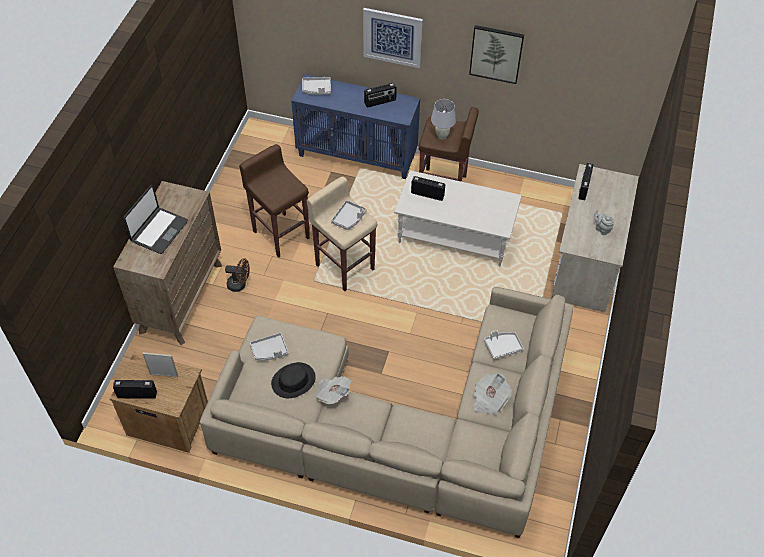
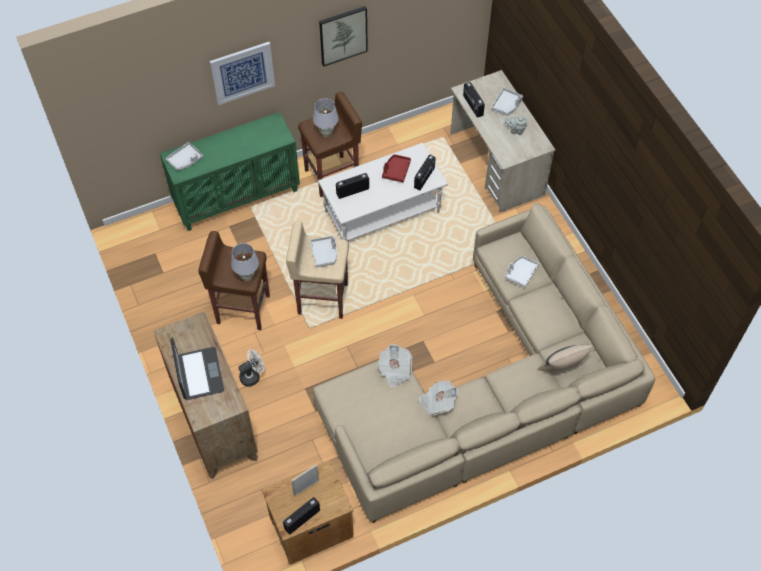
camera: 40 degrees left, 5 degrees up
(239, 284) = (252, 375): brown fan -> white fan
(269, 351) = (357, 406): grey tray -> grey tray (506, 105)
(276, 197) = (247, 277): none -> white table lamp
(293, 380) = (399, 415): black hat -> none
(357, 155) = (237, 197): blue cabinet -> green cabinet
(380, 102) = (251, 136): radio -> radio (424, 178)
(459, 445) = (562, 369): none -> beige pillow
(477, 202) = (396, 171): none -> red tray
(489, 399) = (549, 320): newspaper -> newspaper (395, 370)

